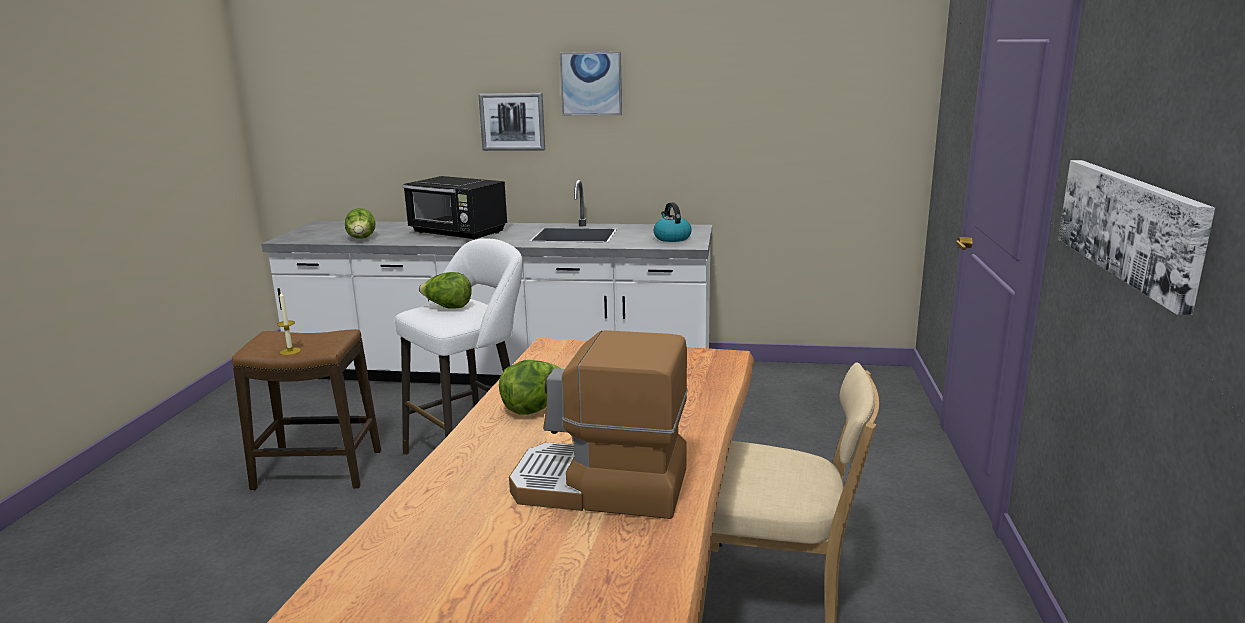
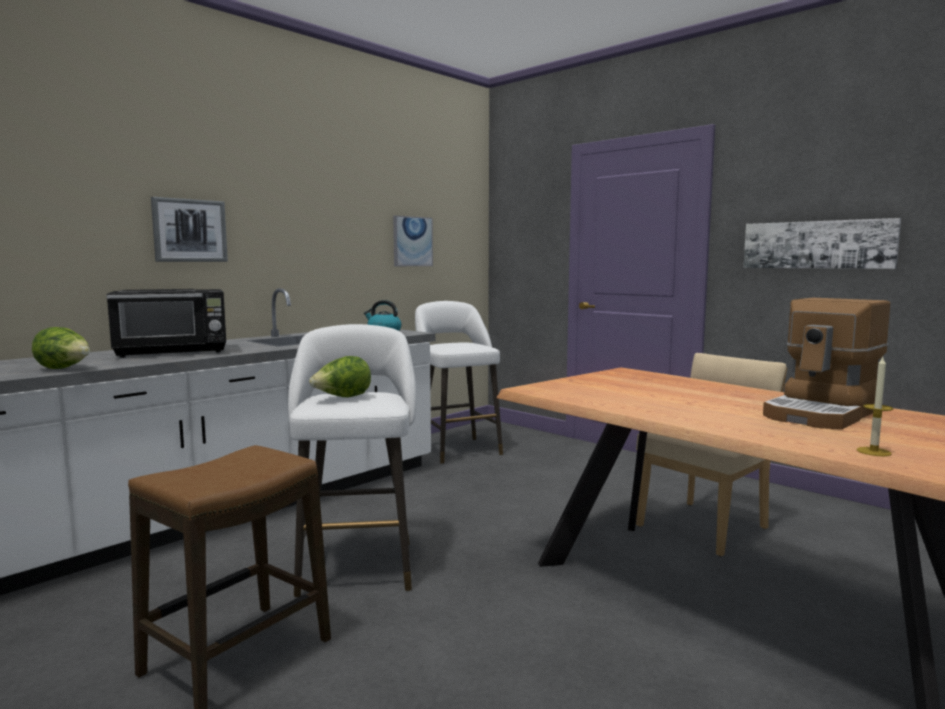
camera: 55 degrees left, 10 degrees down
(290, 351) = (249, 476): candle -> candle (873, 451)
(536, 408) = (664, 406): lettuce -> none
(591, 84) = (269, 197): picture -> picture (412, 241)
(779, 390) = (457, 449): none -> white stool

